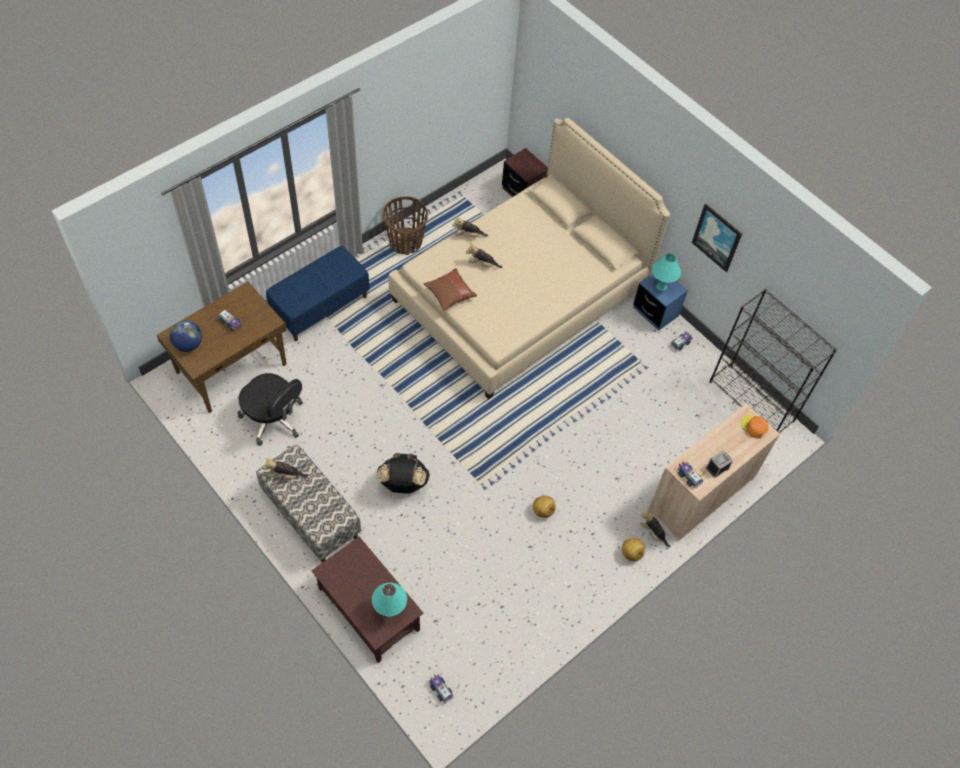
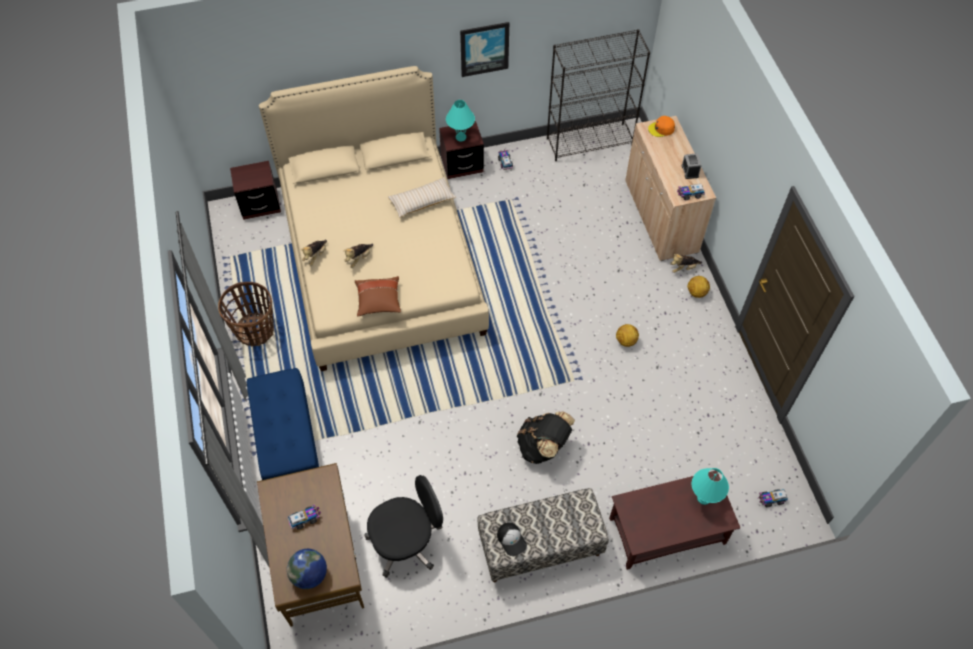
camera: 60 degrees left, 0 degrees up
(285, 475) = (511, 539): plush toy -> cap
(566, 283) = (422, 201): none -> beige pillow
(655, 312) = (462, 165): blue nightstand -> brown nightstand

